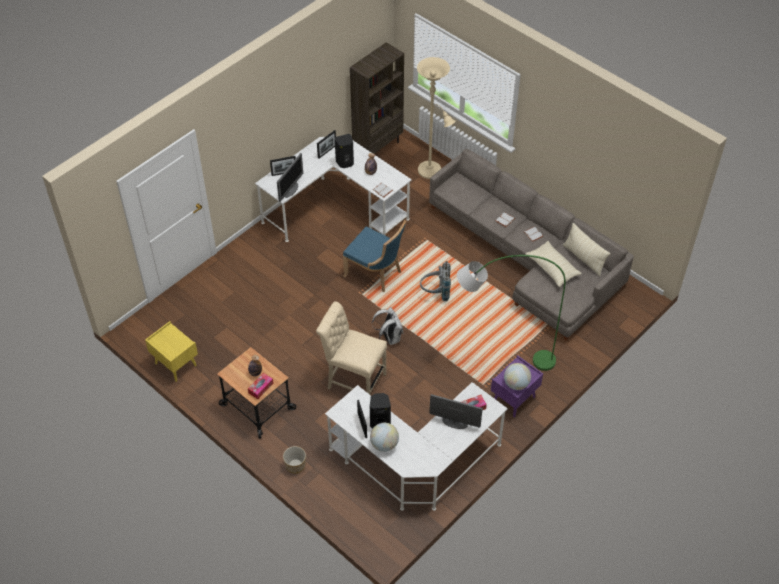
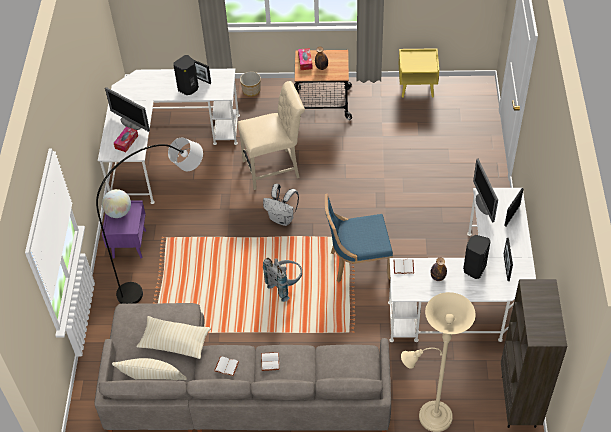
camera: 140 degrees right, 0 degrees up
(384, 444) = (170, 78): globe -> none
(454, 422) = (131, 123): monitor -> monitor turned 60 degrees clockwise
(500, 359) = (170, 268): green floor lamp -> grey floor lamp

